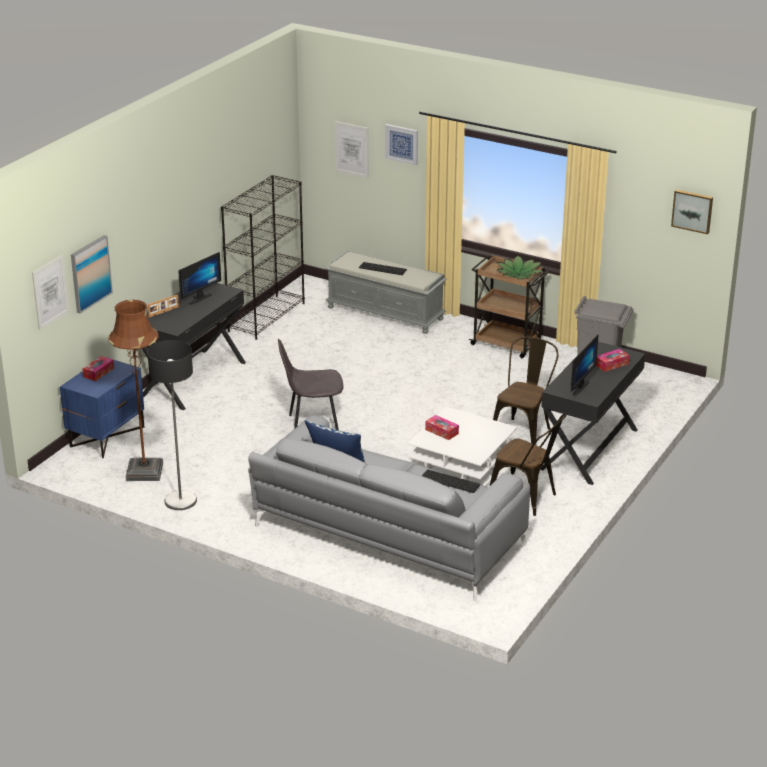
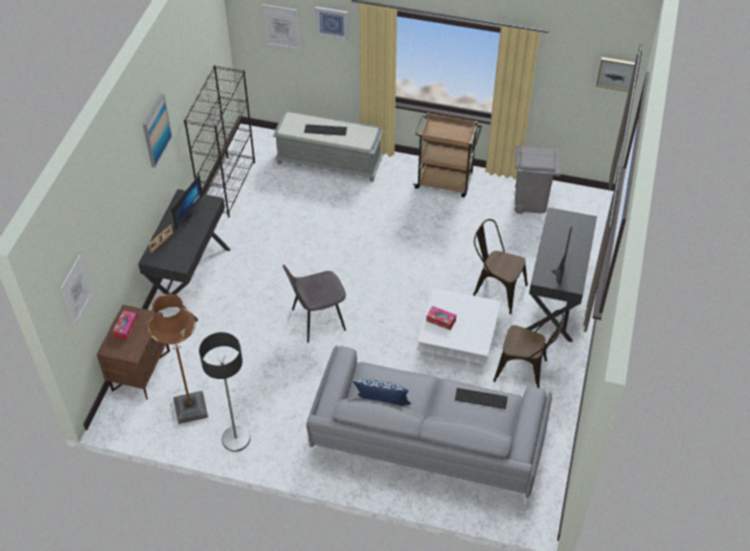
camera: 15 degrees left, 20 degrees up
(90, 273) = (102, 250): picture -> picture (156, 130)
(106, 436) = (140, 370): blue nightstand -> brown nightstand
(519, 274) = (457, 132): potted plant -> none
(523, 432) = (495, 290): brown chair -> brown chair turned 75 degrees counterclockwise
(611, 364) = (575, 236): tissue box -> none

